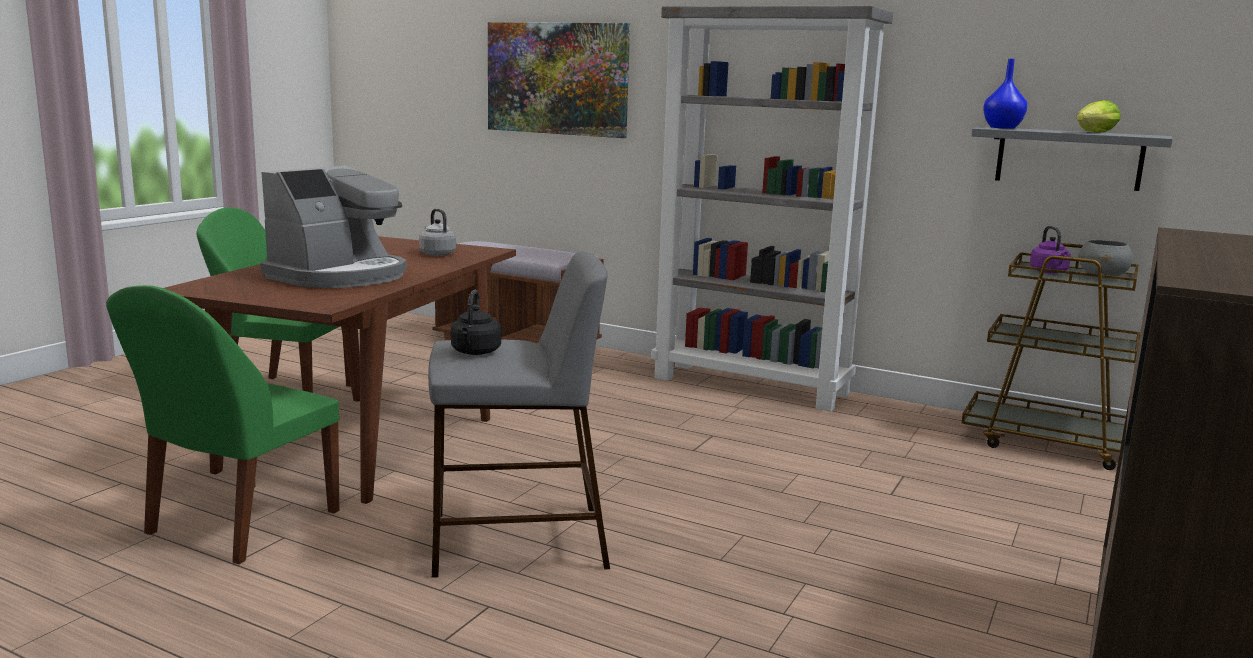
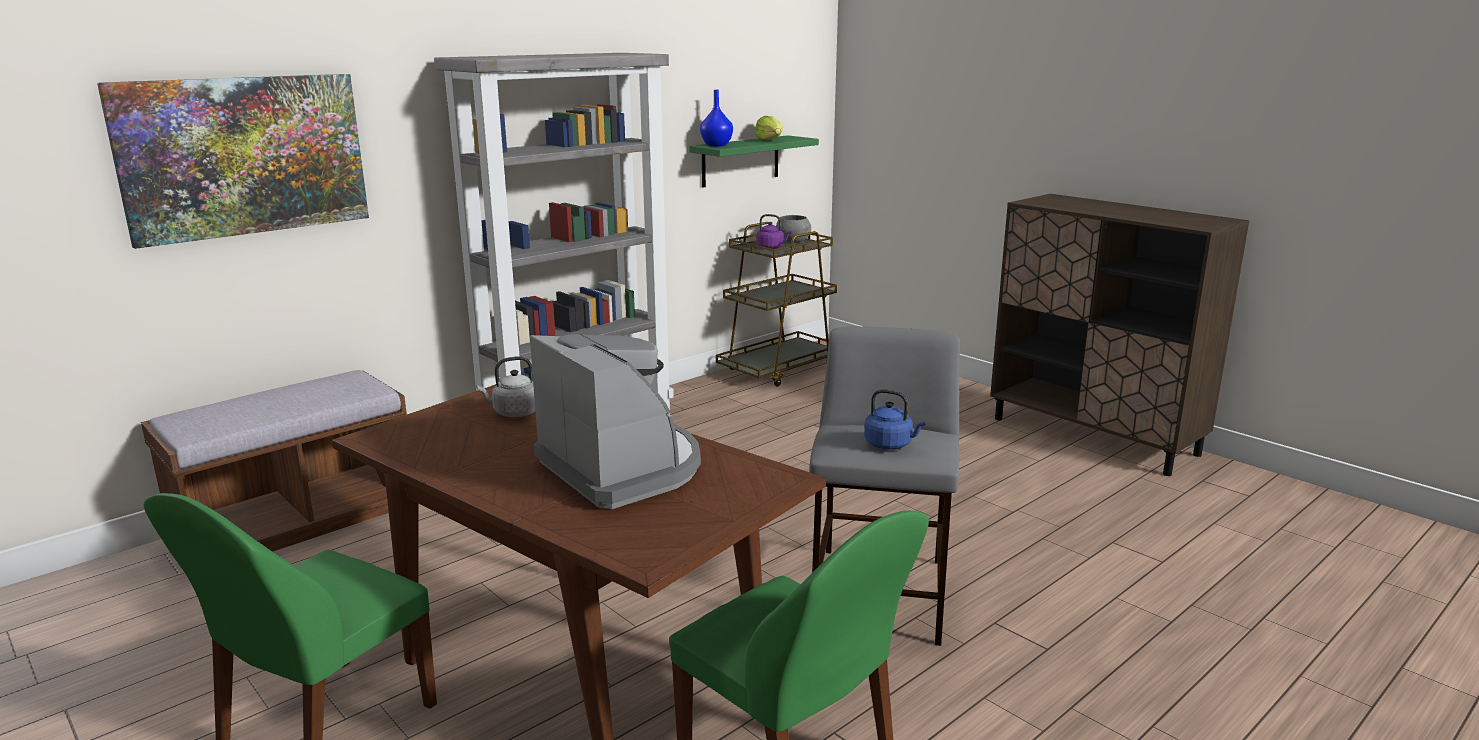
camera: 70 degrees left, 5 degrees up
(475, 352) = (890, 445): black kettle -> blue kettle
(1068, 158) = (740, 161): grey shelf -> green shelf

